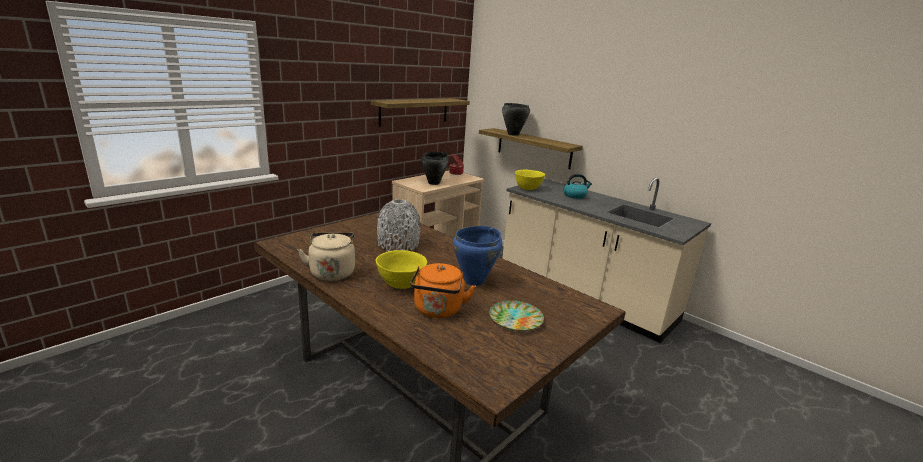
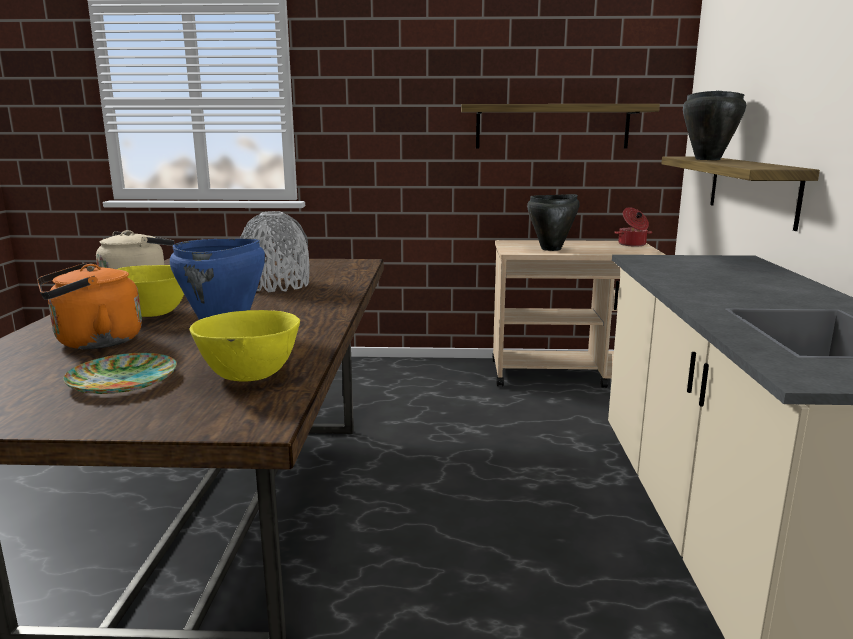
camera: 50 degrees right, 5 degrees down
(528, 188) = (657, 260): yellow bowl -> yellow bowl (249, 375)
(575, 196) = (738, 281): kettle -> none

